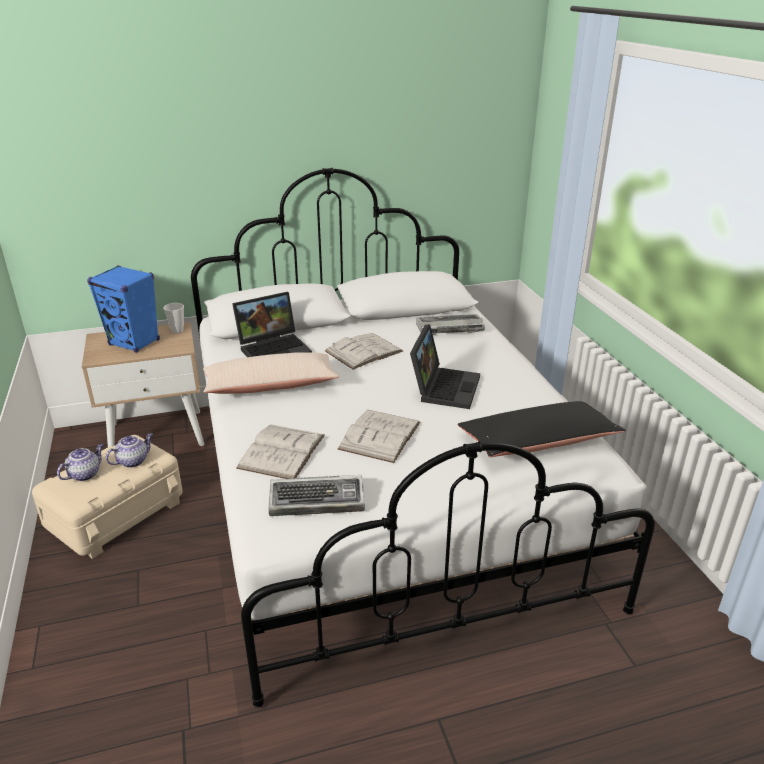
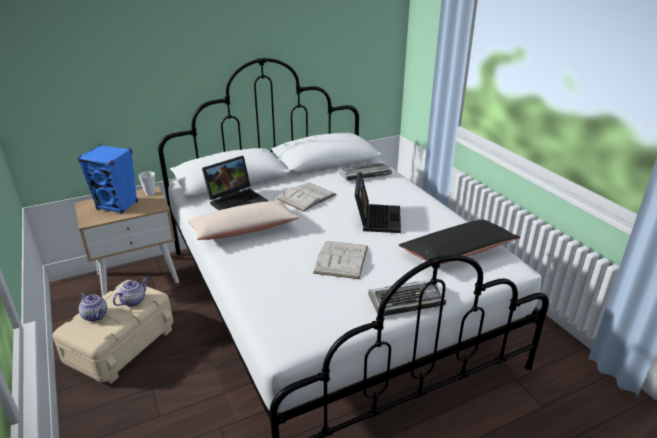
camera: 10 degrees left, 0 degrees up
(85, 474) = (96, 316): teapot -> teapot turned 105 degrees clockwise
(282, 451) = (270, 279): white book -> none
(318, 500) = (312, 314): keyboard -> keyboard (407, 301)

